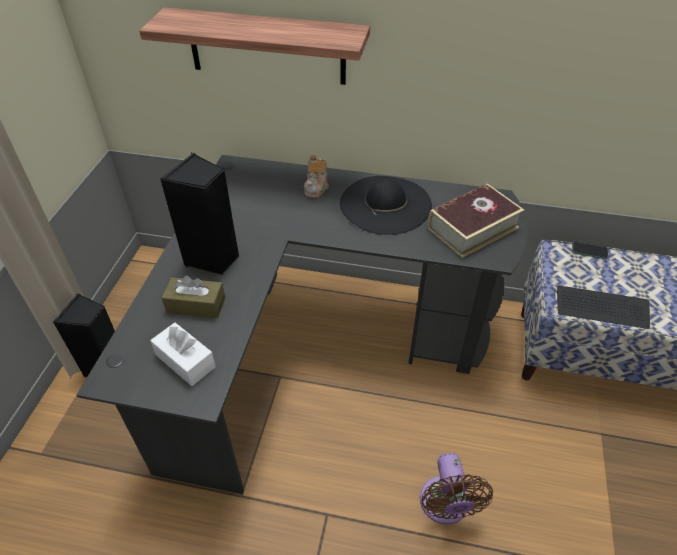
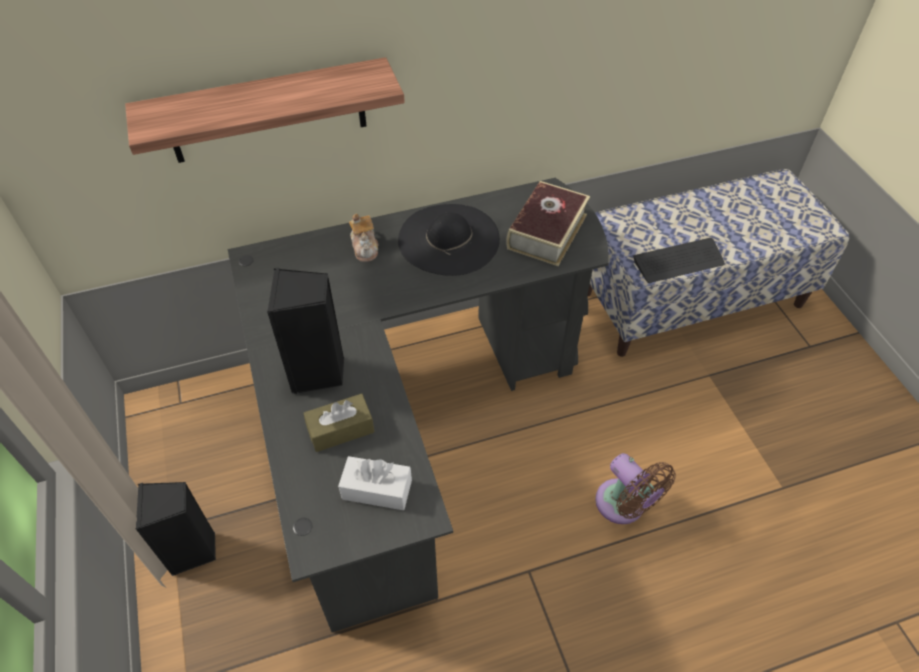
camera: 30 degrees left, 5 degrees up
(589, 251) = (637, 209): phone -> none

